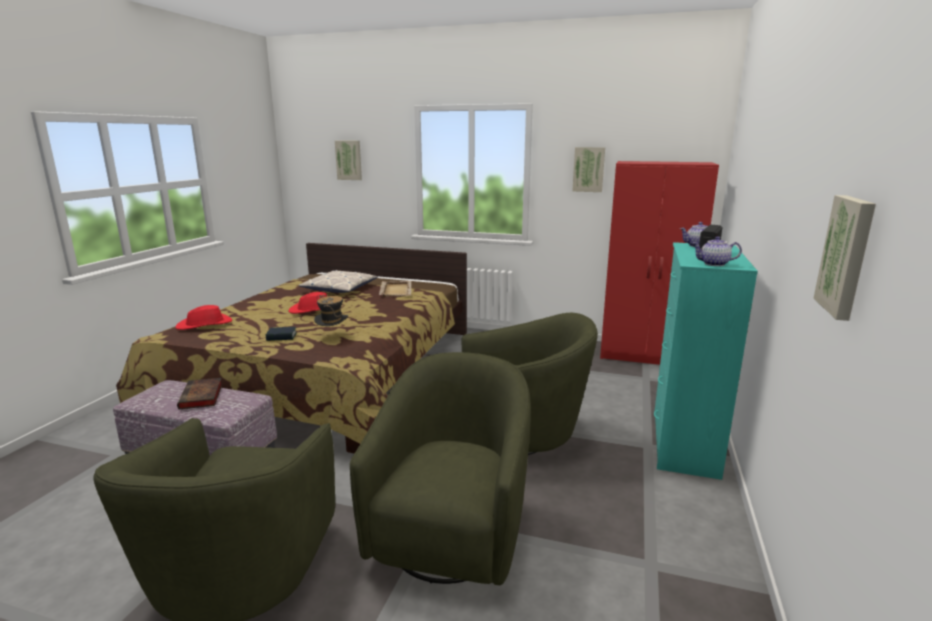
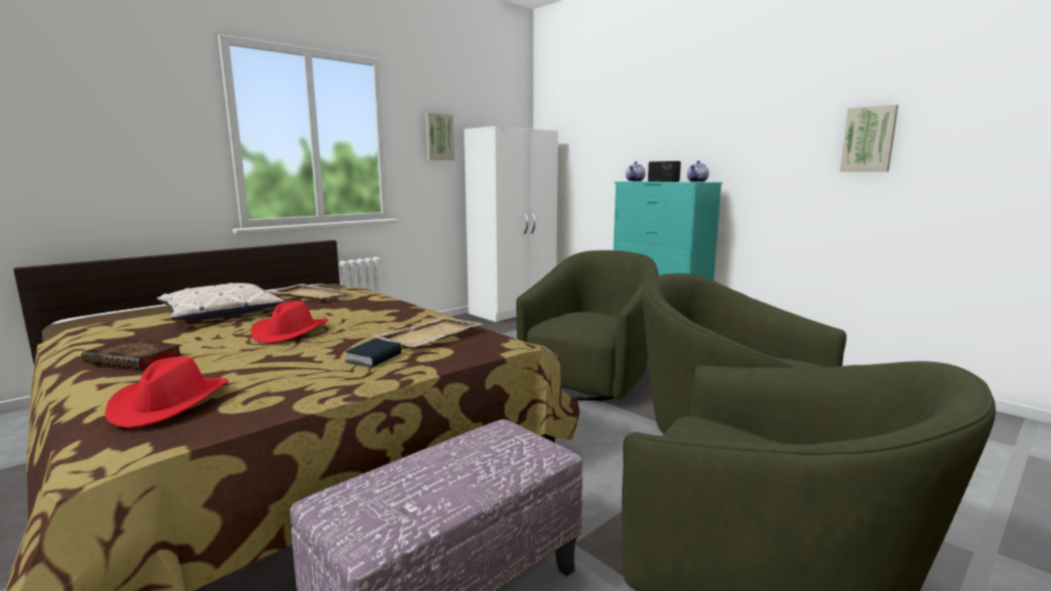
camera: 60 degrees left, 5 degrees down
(201, 397) = (459, 461): book -> book (137, 359)
(333, 336) = (429, 335): hat -> beige tray
(349, 160) = (88, 110): picture -> none
(645, 355) = (514, 311): red wardrobe -> white wardrobe

